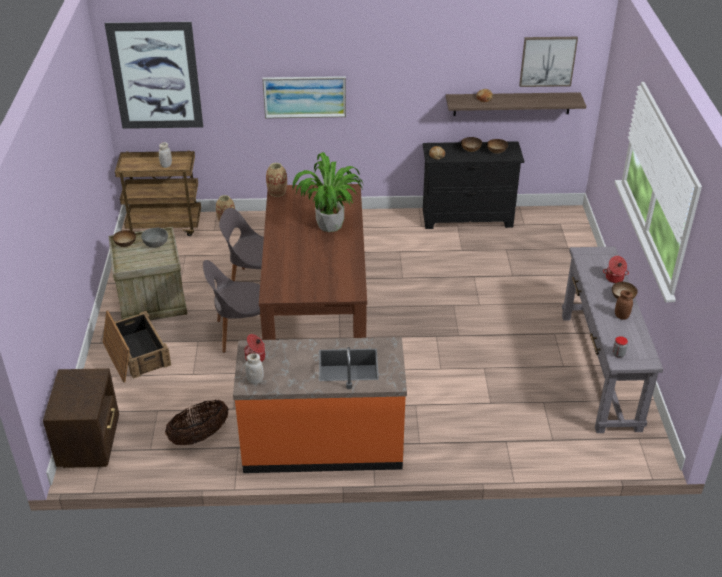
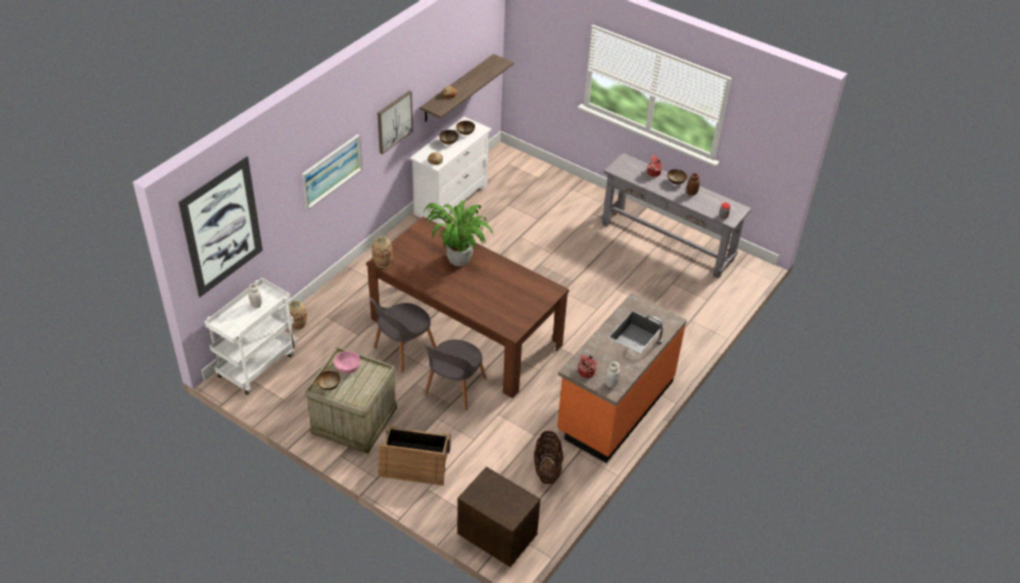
camera: 55 degrees left, 5 degrees up
(155, 243) = (347, 367): grey bowl -> pink bowl
(165, 225) = (257, 364): brown cart -> white cart
(467, 218) = (451, 200): black dresser -> white dresser
(547, 61) = (474, 41): picture -> picture (394, 121)

